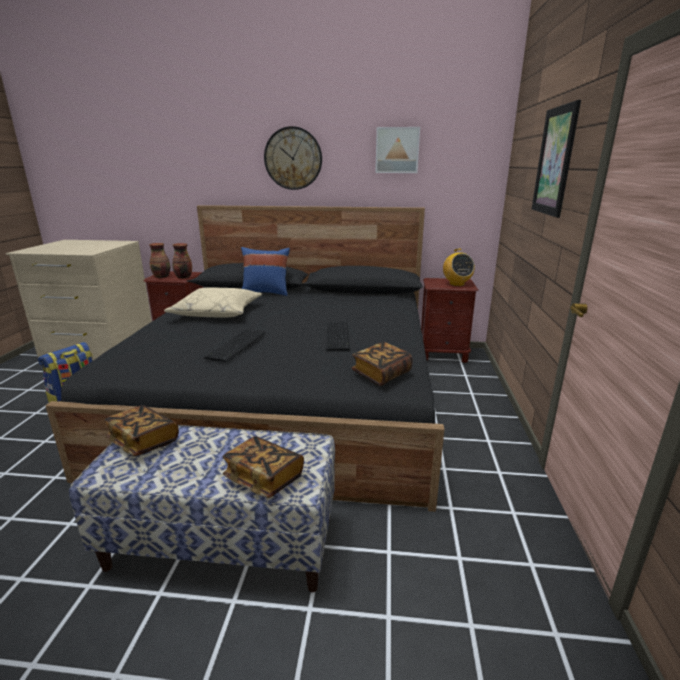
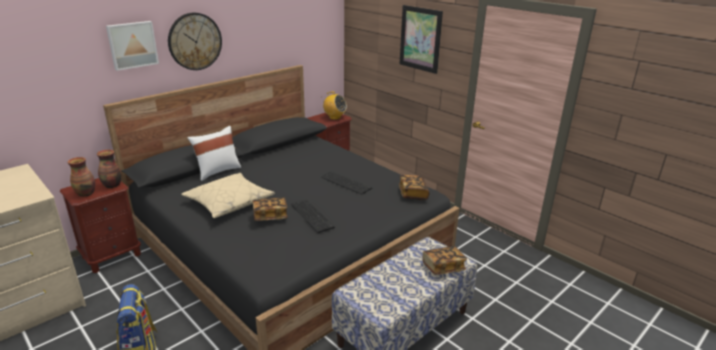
camera: 50 degrees left, 5 degrees up
(143, 441) = (363, 293): book -> book (270, 216)
(266, 292) = (217, 171): blue pillow -> white pillow
(397, 150) = (276, 23): picture -> picture (132, 45)

